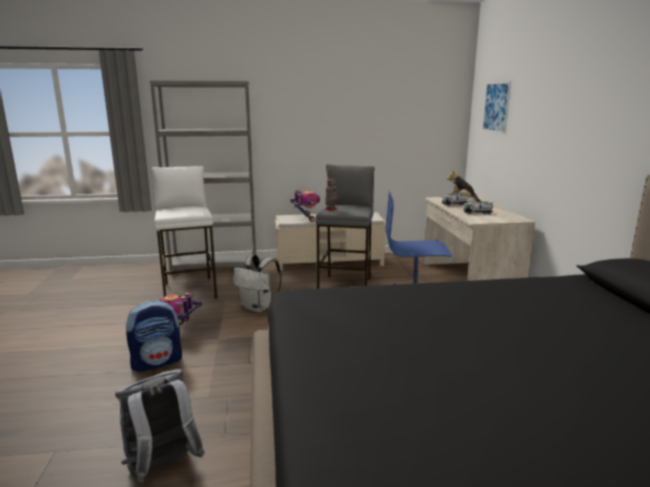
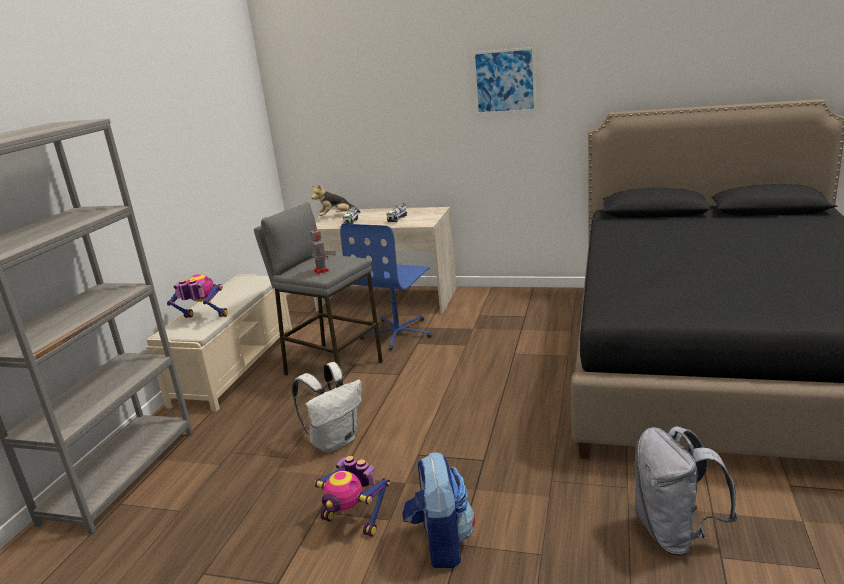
camera: 65 degrees left, 5 degrees up
(190, 290) = (203, 507): white stool -> none
(496, 107) = (329, 102): picture -> picture (504, 81)

